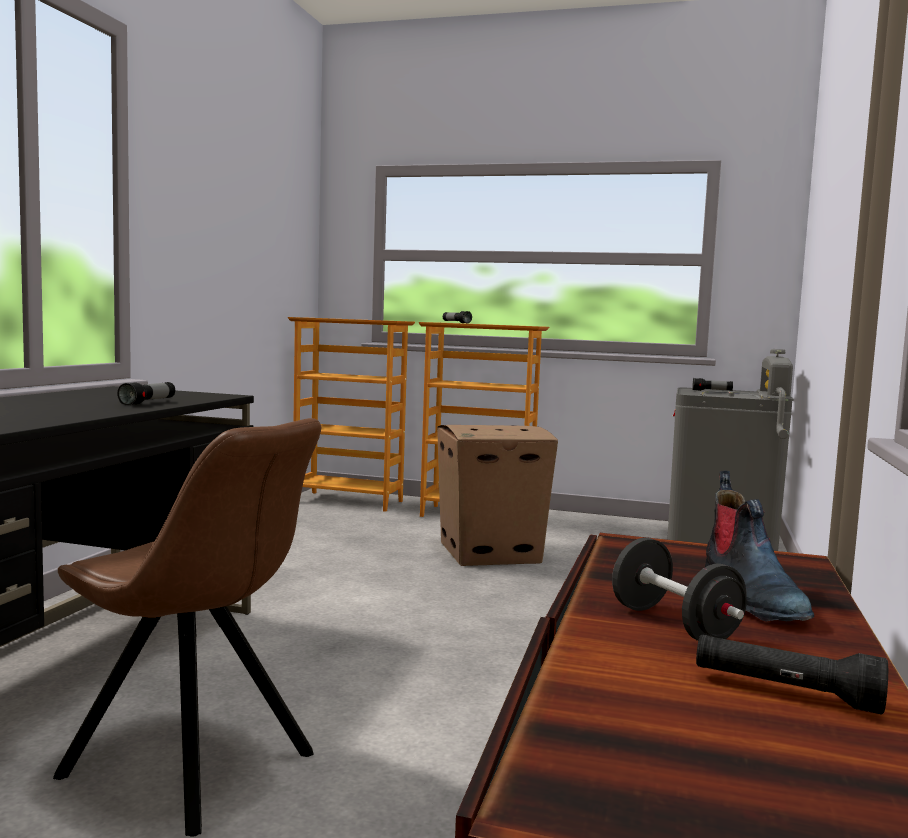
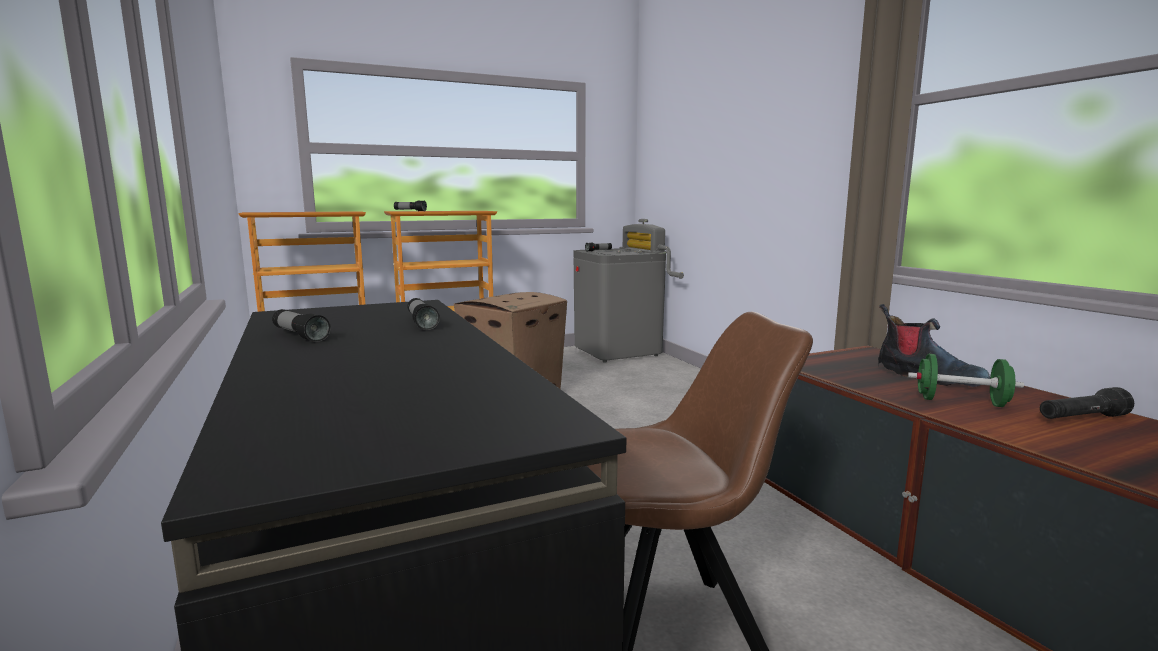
camera: 40 degrees left, 5 degrees up
(55, 397) = (300, 336): none -> flashlight
(674, 625) = (961, 402): black dumbbell -> green dumbbell

